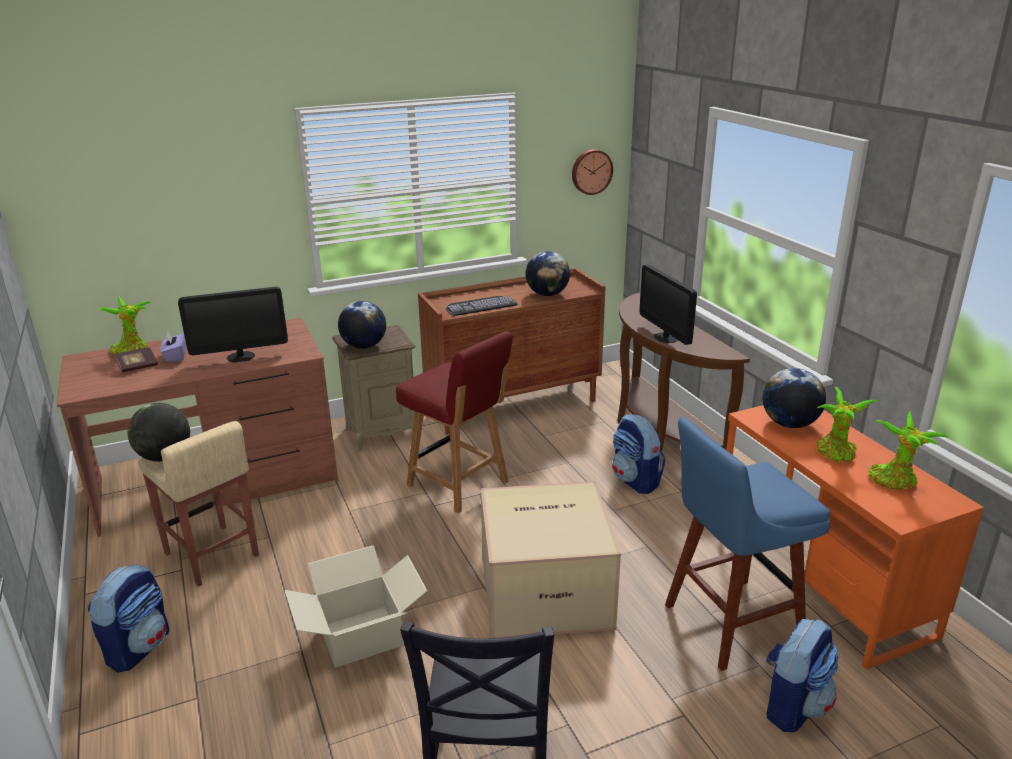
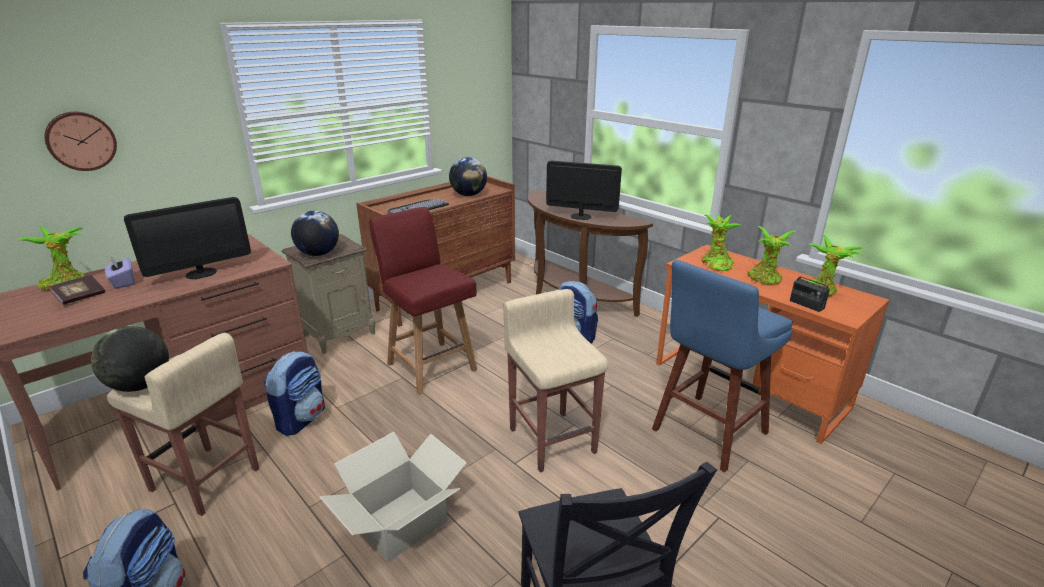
camera: 20 degrees left, 0 degrees up
(459, 484) = (430, 365): red chair -> red chair turned 150 degrees counterclockwise
(547, 590) = (552, 439): cardboard box -> beige stool
(591, 171) = (484, 92): wall clock -> wall clock (81, 141)
(666, 337) = (580, 216): monitor -> monitor turned 150 degrees clockwise
(789, 424) = (715, 264): globe -> potted plant
(793, 705) = (791, 486): backpack -> backpack (301, 418)
(862, 494) = (806, 304): none -> radio

